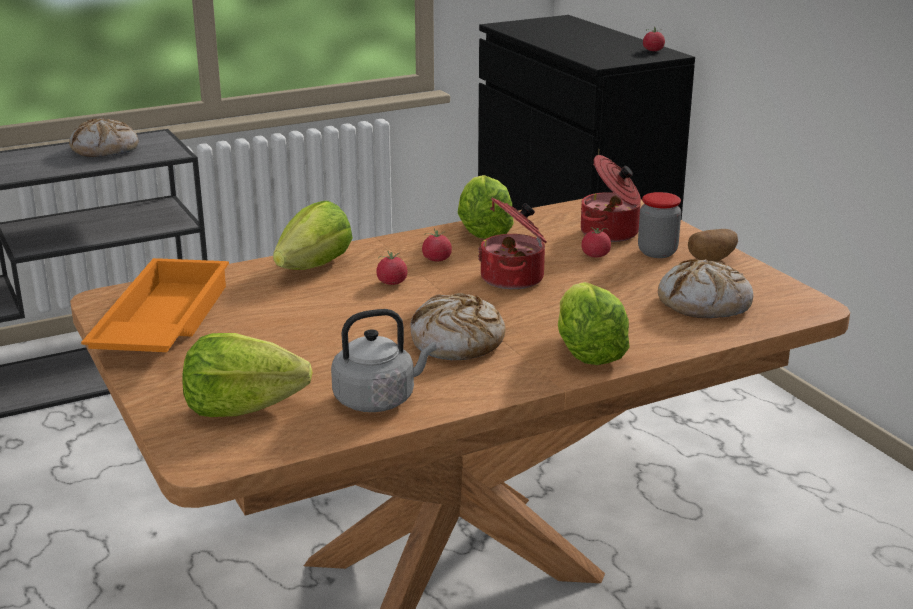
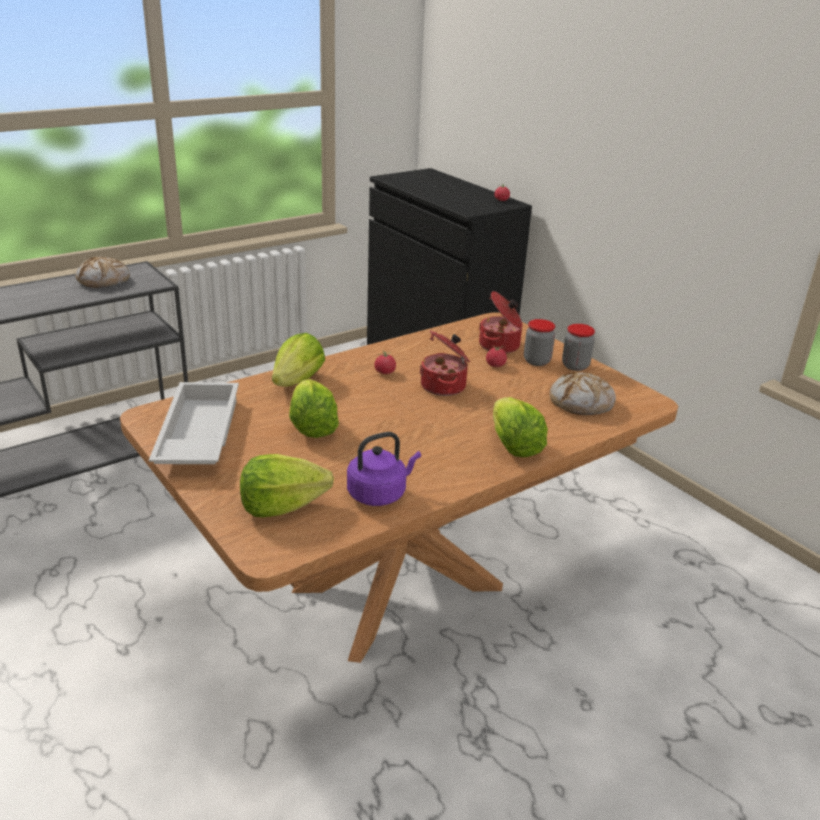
camera: 10 degrees left, 5 degrees up
(160, 322) = (197, 435): orange tray -> white tray
(378, 399) = (379, 494): grey kettle -> purple kettle
(392, 283) = (358, 393): tomato -> none
(457, 342) = (420, 442): bread -> none
(483, 230) = (410, 346): lettuce -> lettuce (312, 427)
(711, 259) = (575, 366): potato -> jar

